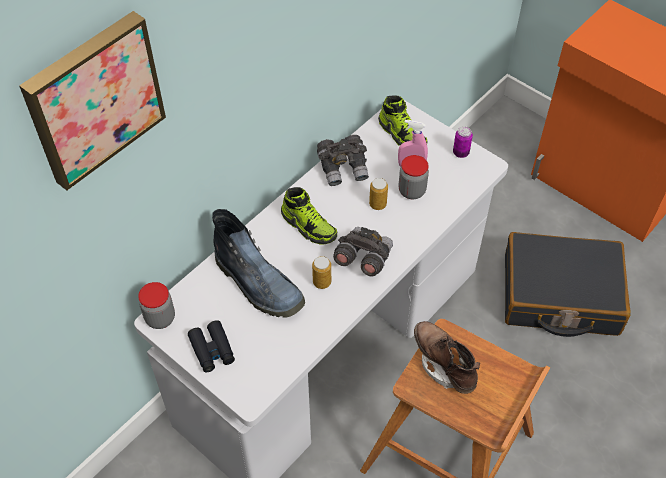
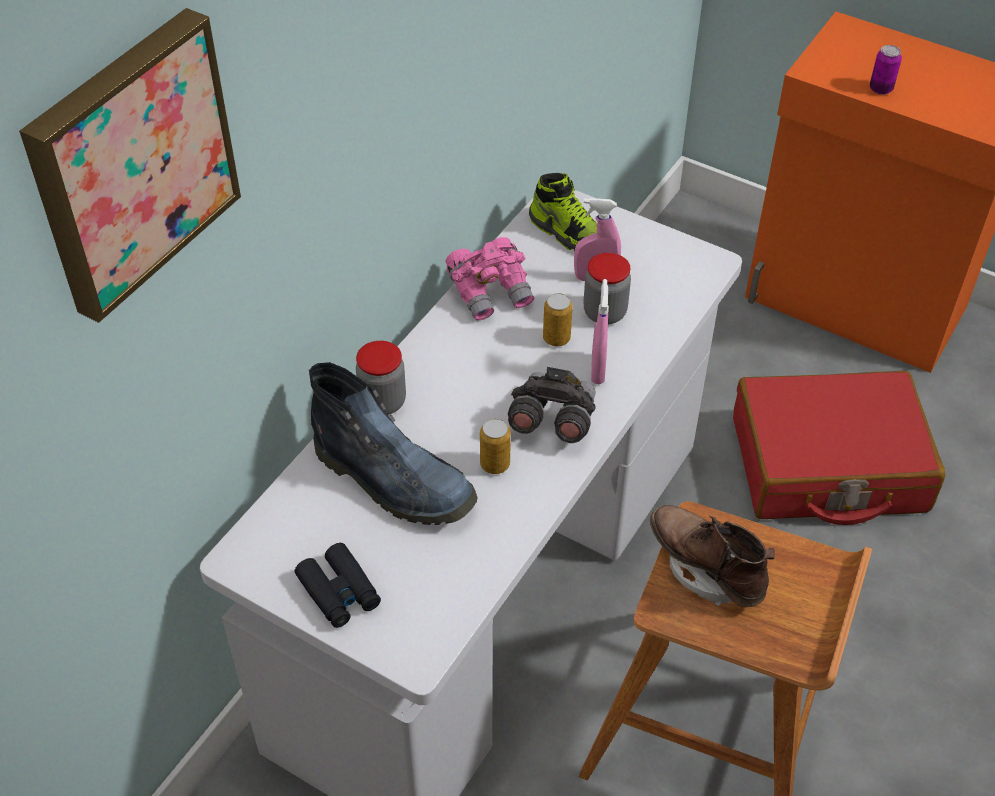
camera: 10 degrees left, 5 degrees down
(160, 318) = (242, 554): jar -> jar (383, 402)
(309, 226) = (455, 383): shoe -> none
(343, 168) = (491, 292): grey binoculars -> pink binoculars
(399, 229) = (597, 370): none -> pink spray bottle
(460, 153) = (666, 249): can -> can (880, 89)
(560, 295) = (828, 465): black suitcase -> red suitcase

